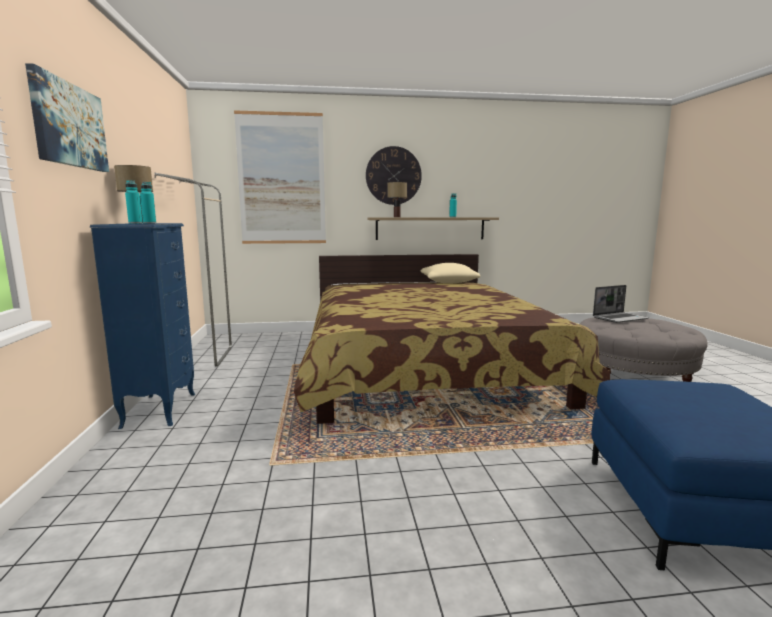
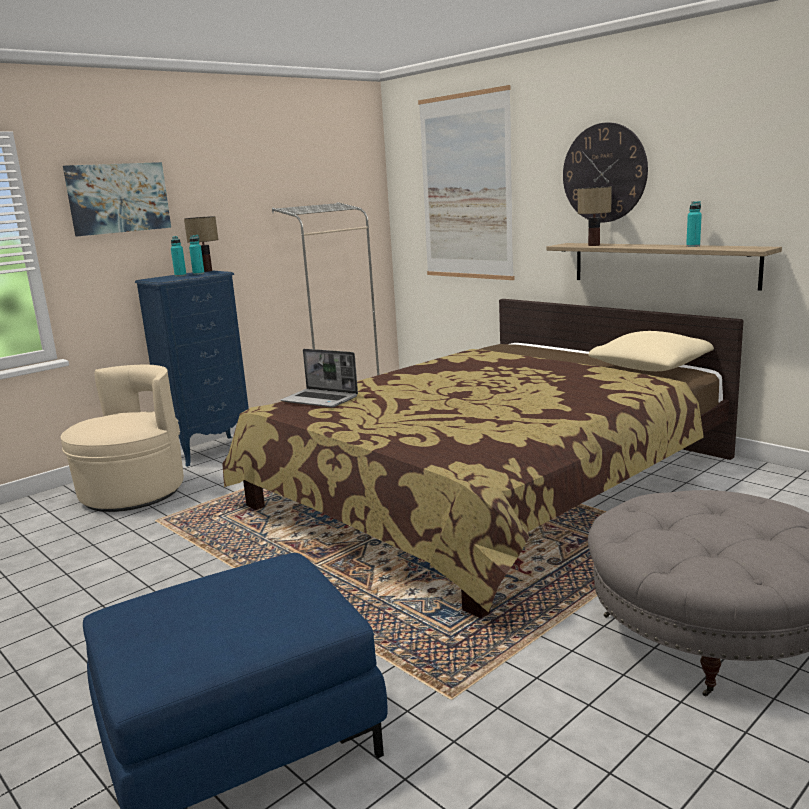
camera: 55 degrees right, 5 degrees up
(171, 462) = (132, 493): none -> beige armchair
(620, 318) = (727, 507): laptop -> laptop (321, 399)

